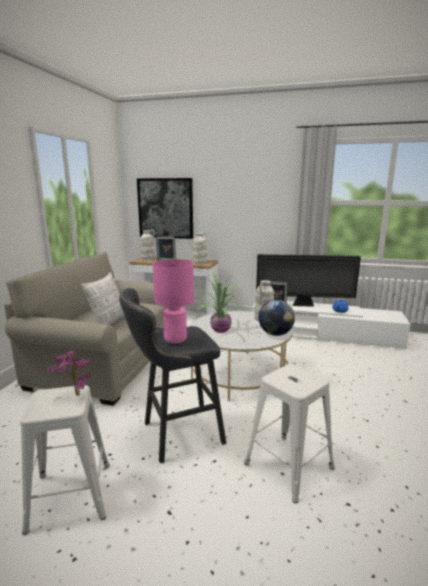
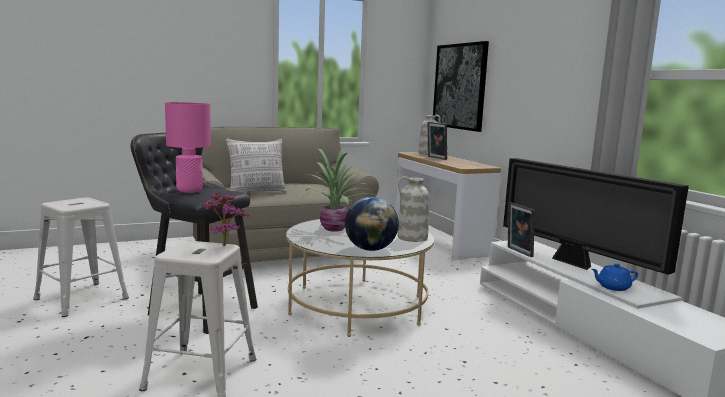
camera: 50 degrees right, 5 degrees down
(74, 395) = (88, 204): potted plant -> potted plant (222, 245)
(200, 262) = (467, 165): white vase -> none

